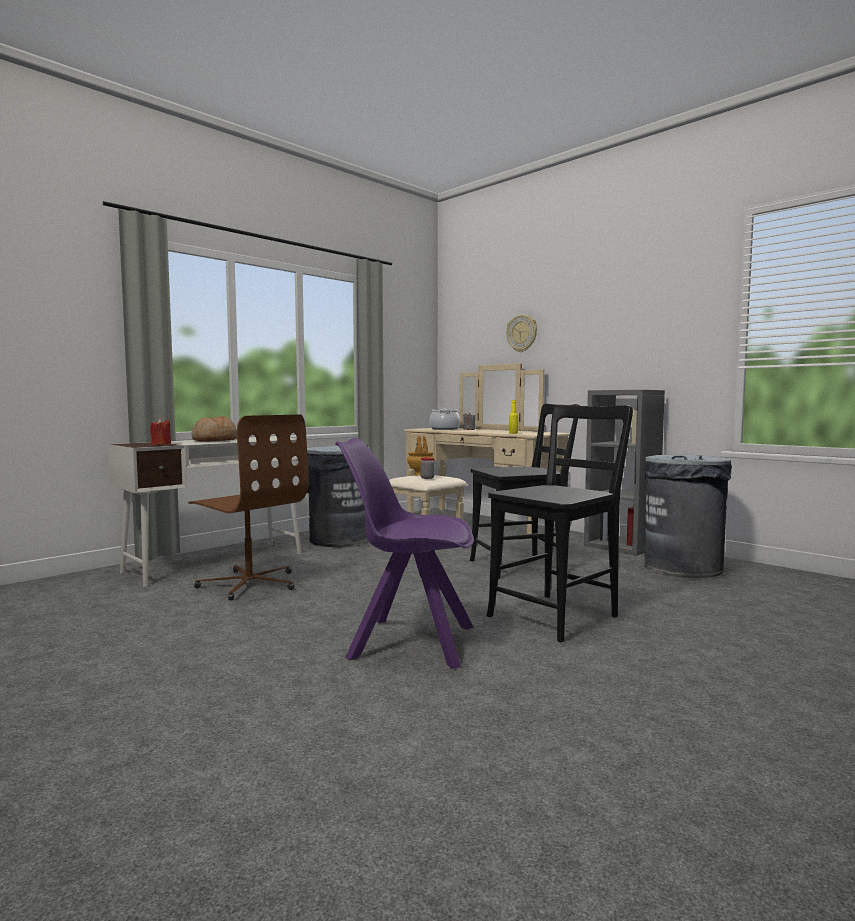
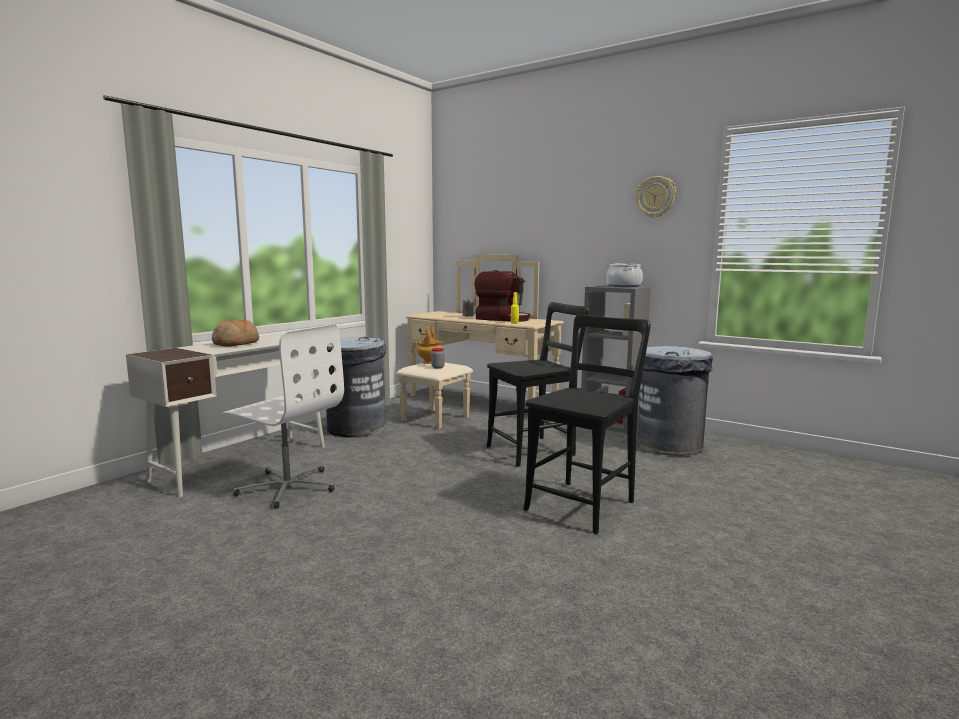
camera: 10 degrees left, 5 degrees up
(161, 444) = (186, 353): red candle -> none
(249, 584) = (287, 487): brown office chair -> white office chair
(408, 642) = (464, 544): purple chair -> none
(445, 429) = (444, 315): cooking pot -> cooking pot (624, 286)
(504, 431) = (503, 319): none -> coffee machine
(522, 333) = (517, 226): wall clock -> wall clock (656, 197)

